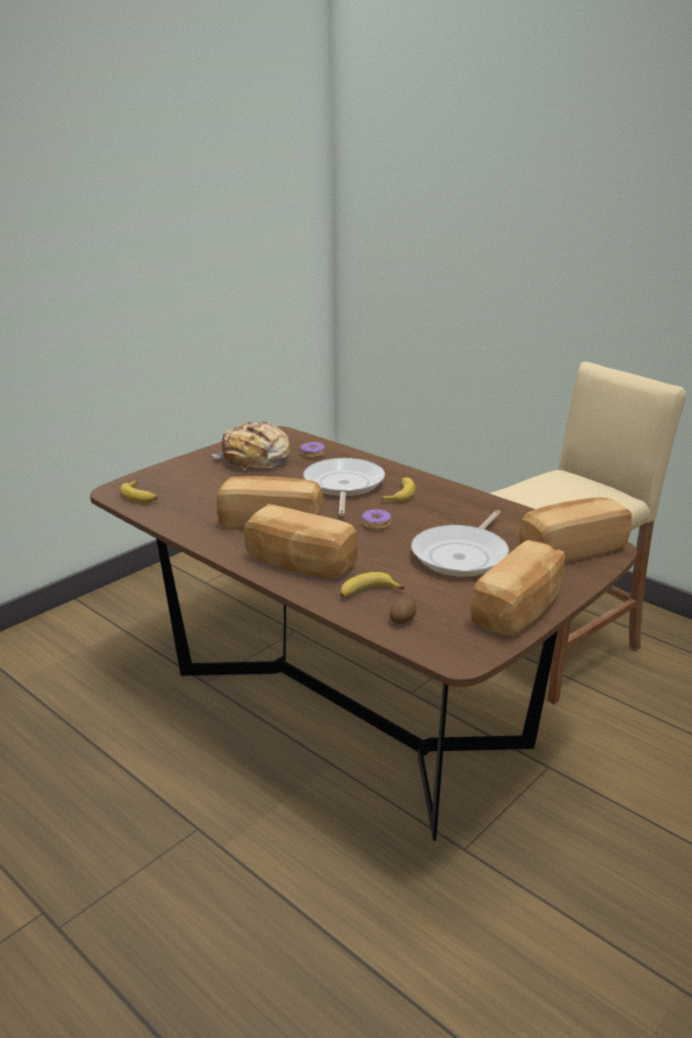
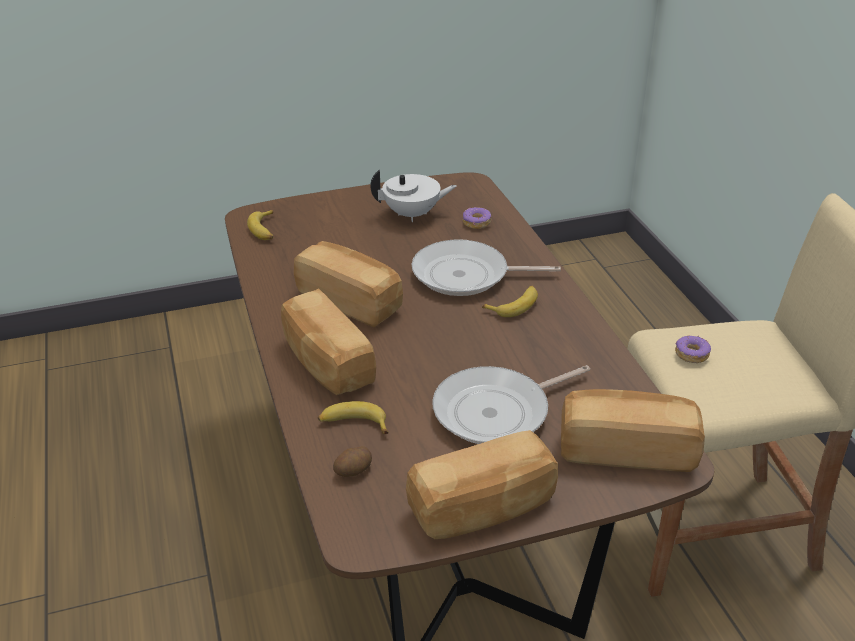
camera: 30 degrees right, 10 degrees up
(256, 460) = (412, 214): bread -> white teapot
(343, 486) = (466, 275): frying pan -> frying pan turned 120 degrees counterclockwise
(376, 524) = (448, 338): donut -> donut (691, 354)

